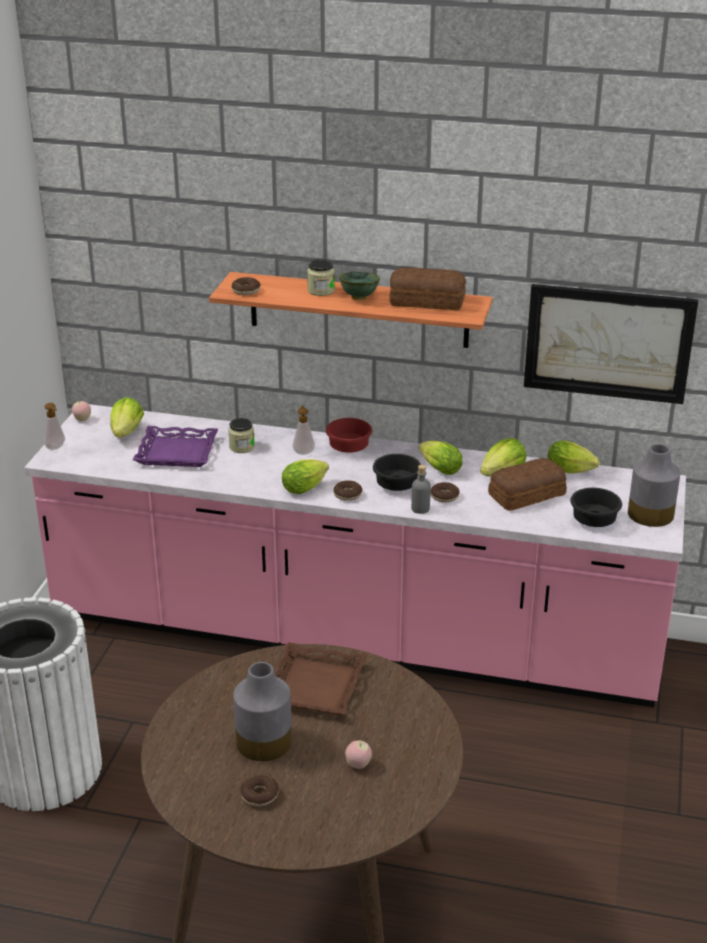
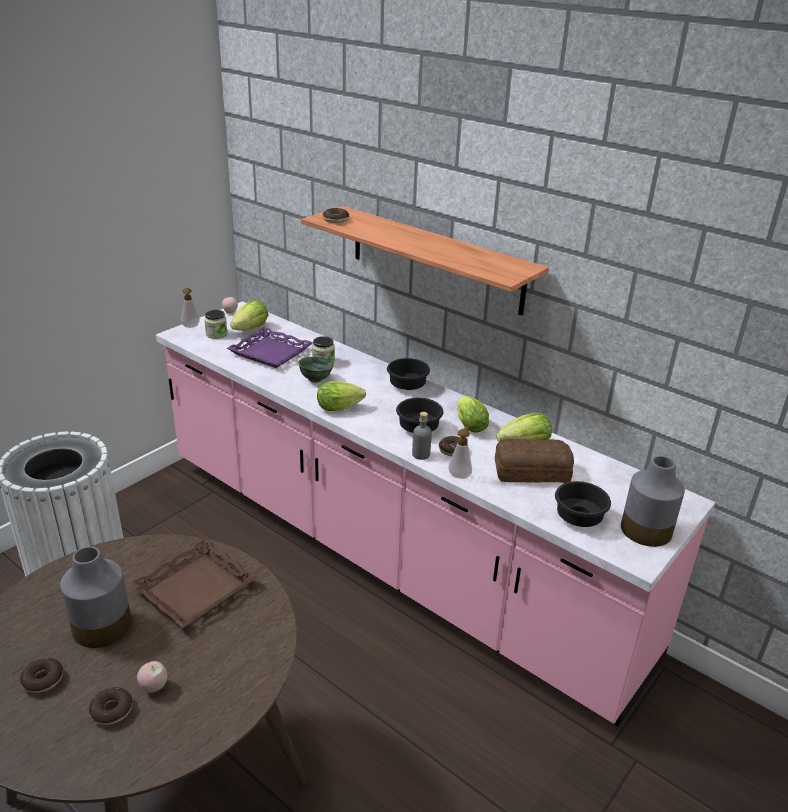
camera: 25 degrees right, 0 degrees up
(303, 452) = (367, 379): soap dispenser -> soap dispenser (460, 475)
(321, 290) = (397, 232): jar -> jar (216, 334)
(347, 448) = (406, 385): red bowl -> black bowl
(347, 495) = (369, 423): donut -> donut (112, 710)
(358, 297) = (423, 243): green bowl -> green bowl (315, 380)
(426, 301) = (481, 257): bread -> none
(572, 471) = (595, 463): lettuce -> none
(608, 343) = (655, 339): picture -> none

